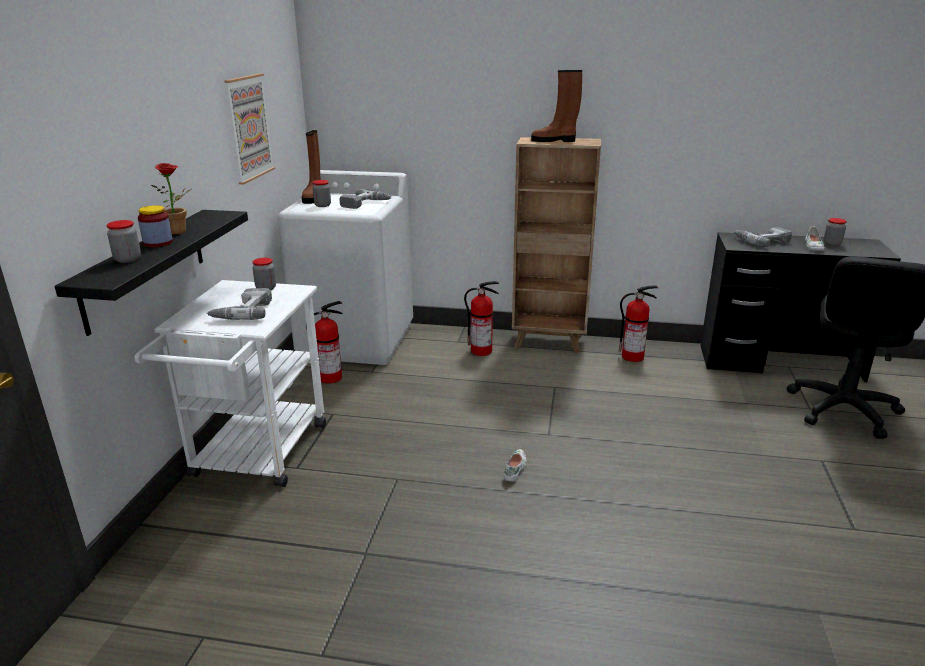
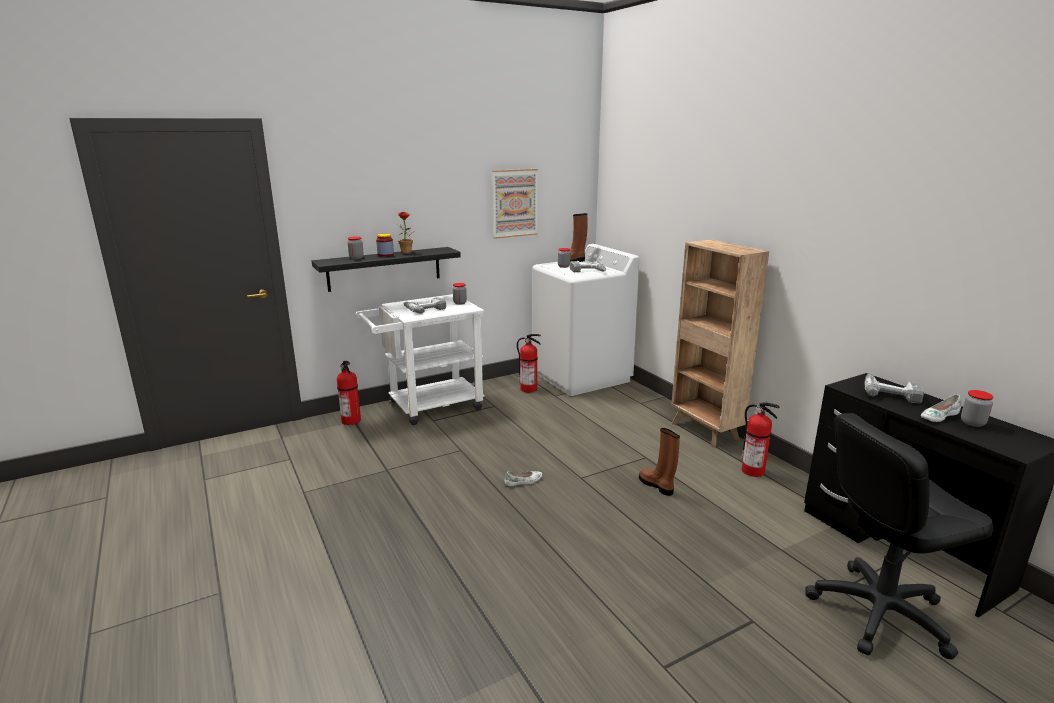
camera: 50 degrees right, 5 degrees down
(482, 351) = (644, 415): fire extinguisher -> fire extinguisher (351, 421)
(554, 140) = (722, 245): brown boot -> brown boot (657, 486)

